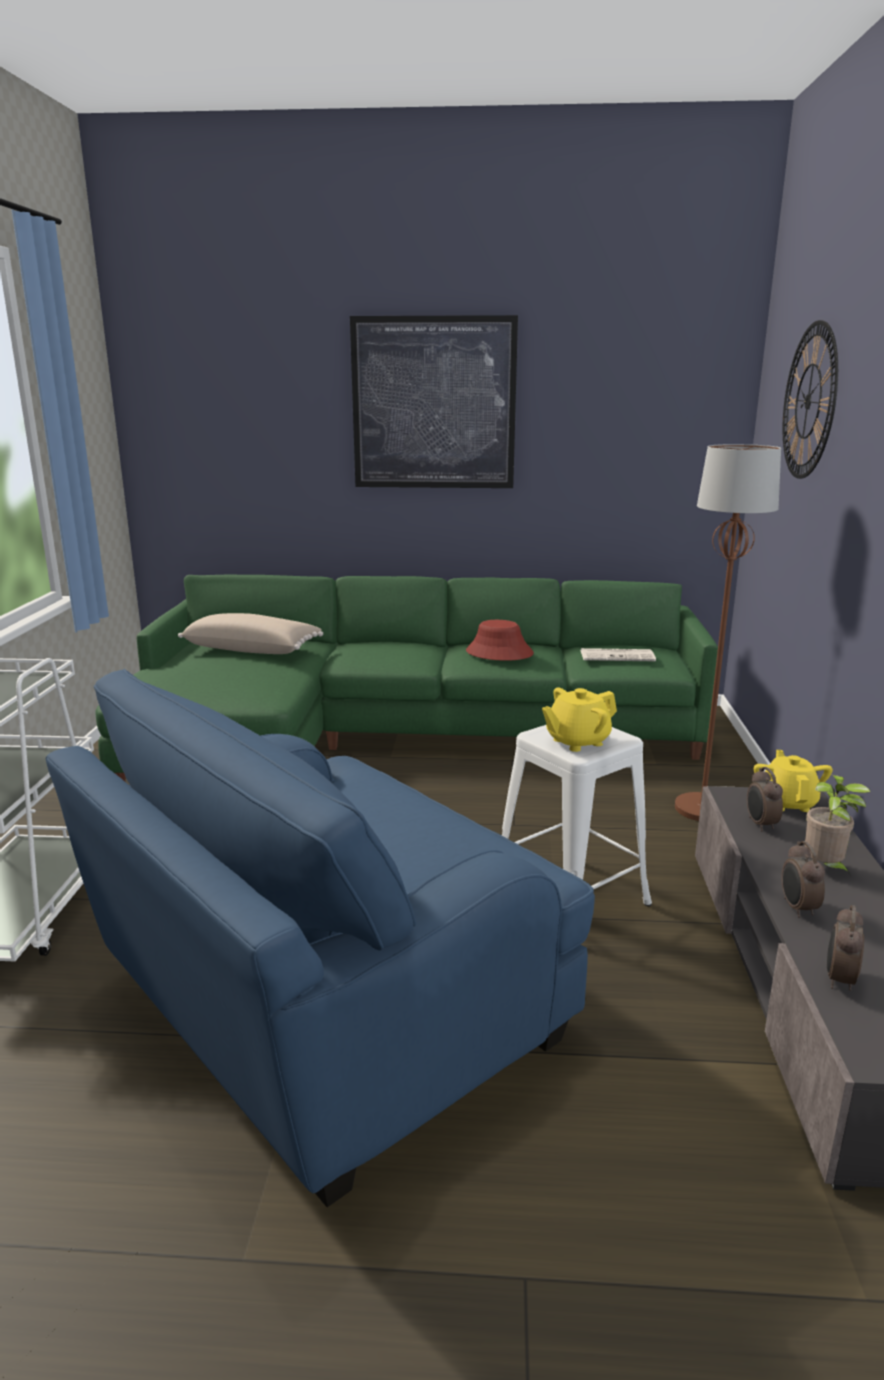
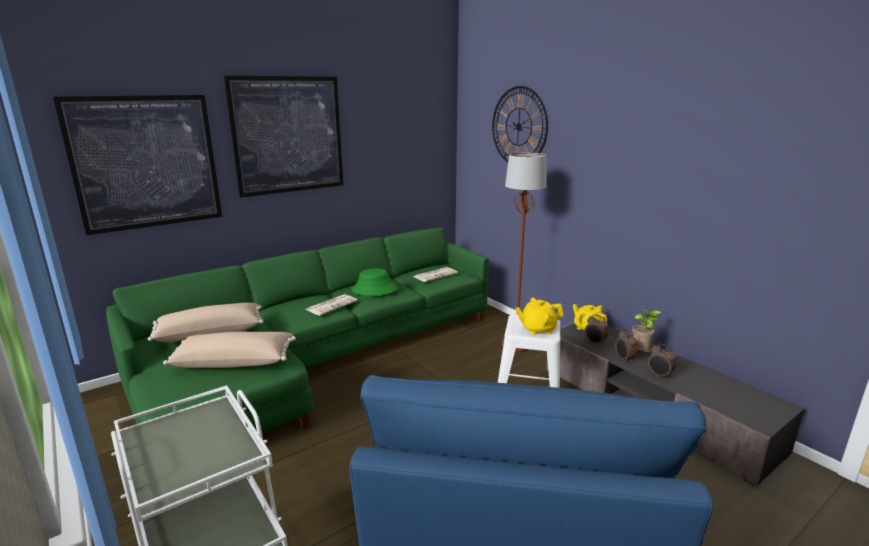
camera: 40 degrees left, 0 degrees up
(229, 681) = (234, 361): none -> beige pillow
(248, 428) = (146, 162): none -> picture
(418, 657) = (332, 305): none -> newspaper
(499, 653) = (374, 289): red hat -> green hat
(577, 741) = (537, 329): yellow teapot -> yellow teapot turned 60 degrees clockwise
(839, 979) = (711, 399): alarm clock -> alarm clock (624, 359)

